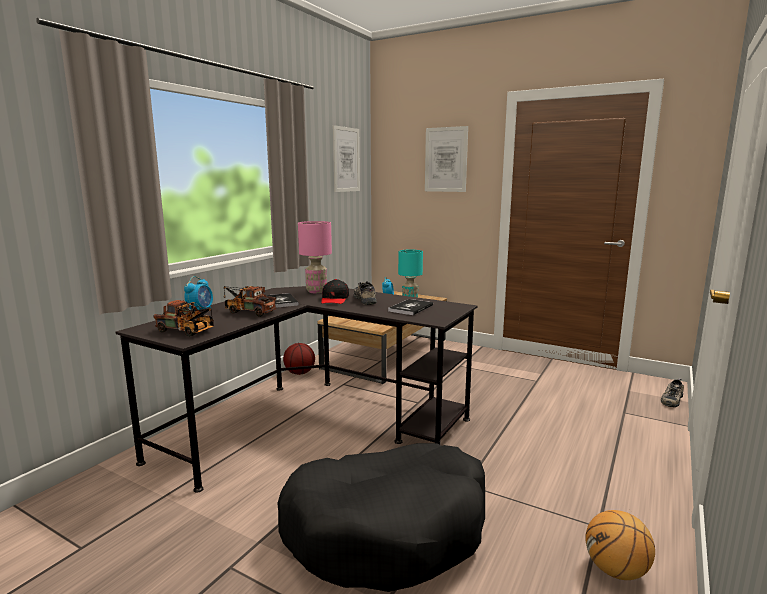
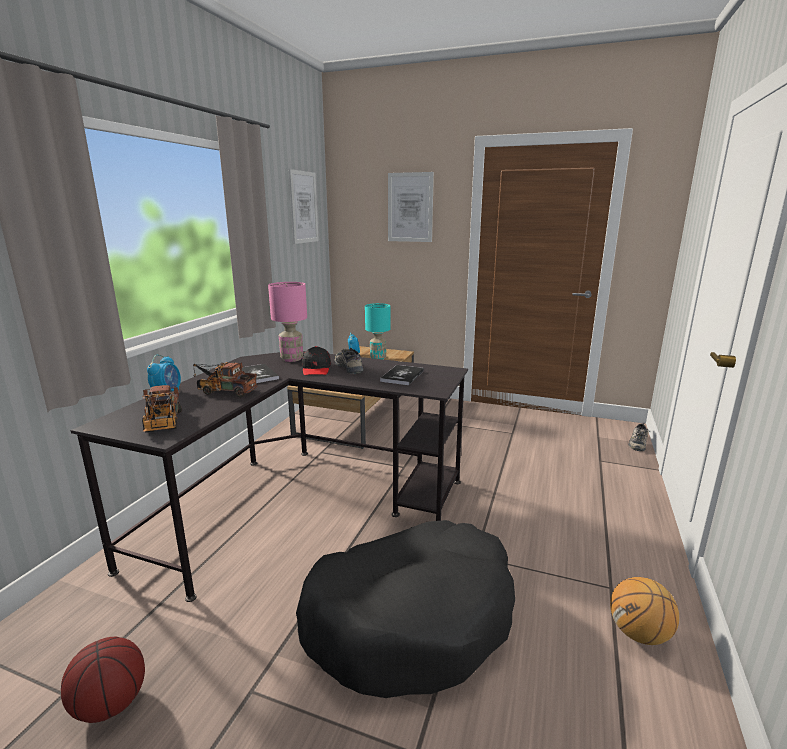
camera: 10 degrees left, 5 degrees up
(188, 331) = (163, 424): toy truck -> toy truck turned 60 degrees clockwise
(300, 373) = (271, 442): basketball -> basketball (111, 703)

